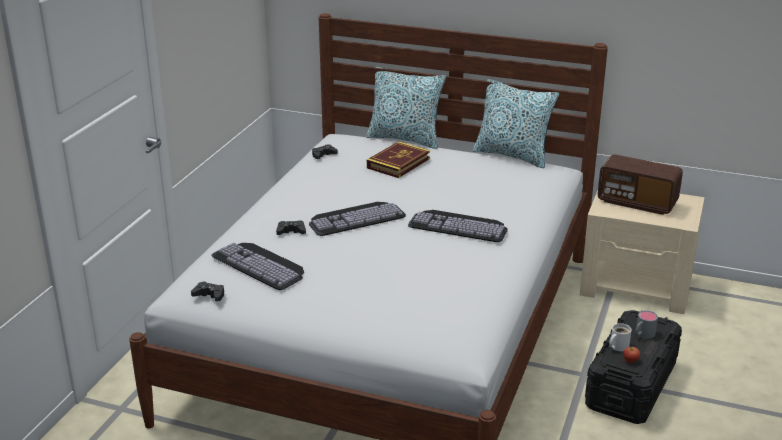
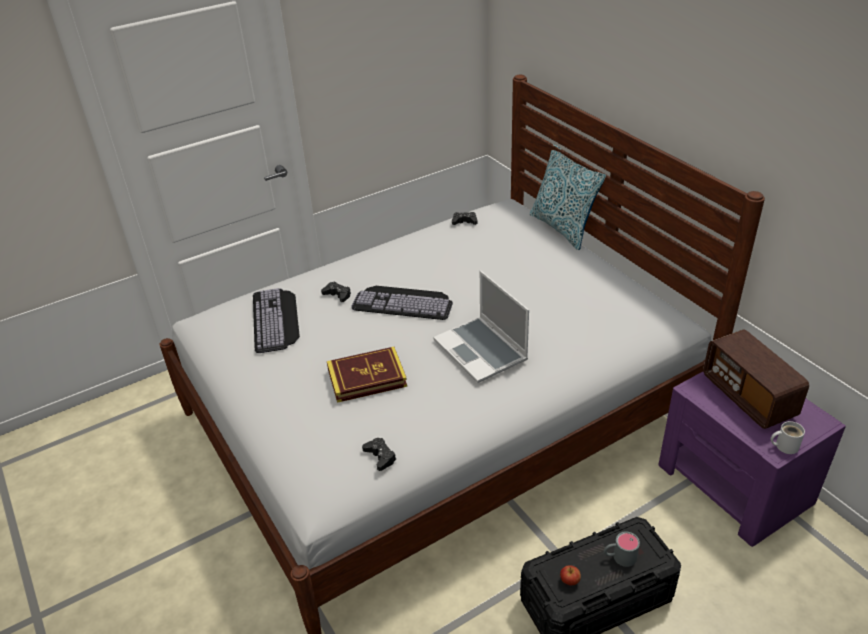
camera: 40 degrees right, 10 degrees up
(209, 295) = (209, 332): black game controller -> black game controller (380, 456)
(398, 163) = (515, 255): book -> book (367, 378)
(460, 225) = (482, 351): keyboard -> laptop
(512, 155) = (644, 286): pillow -> none
(617, 346) = (576, 556): white mug -> white mug (784, 445)
(637, 285) = (735, 484): beige nightstand -> purple nightstand

